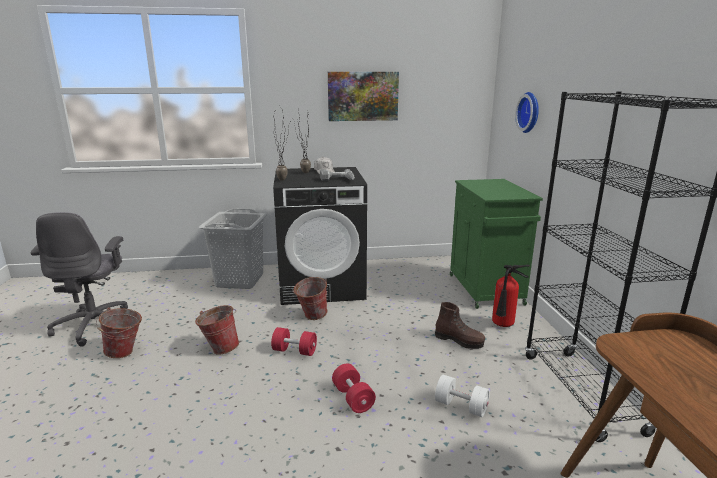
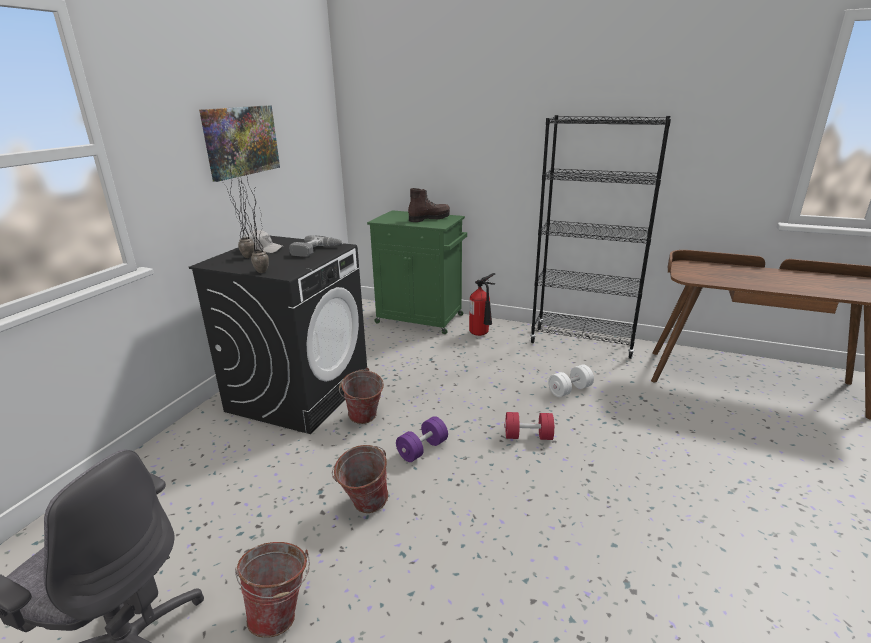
camera: 60 degrees left, 5 degrees up
(240, 280) = (195, 451): grey laundry basket -> none
(294, 351) = (422, 449): red dumbbell -> purple dumbbell
(459, 340) = (485, 359): brown boot -> brown boot (429, 218)
(530, 112) = (419, 140): wall clock -> none

